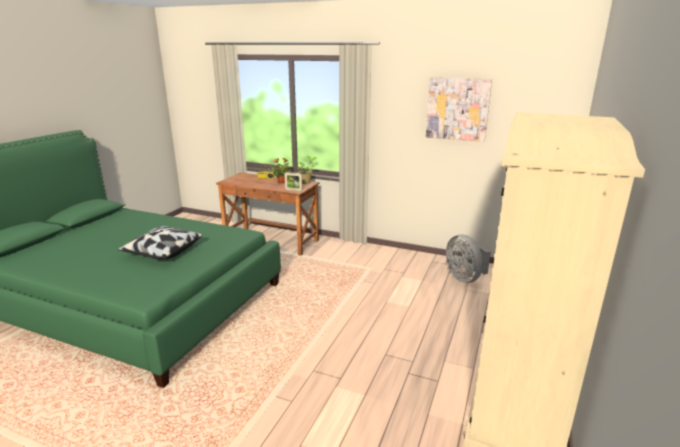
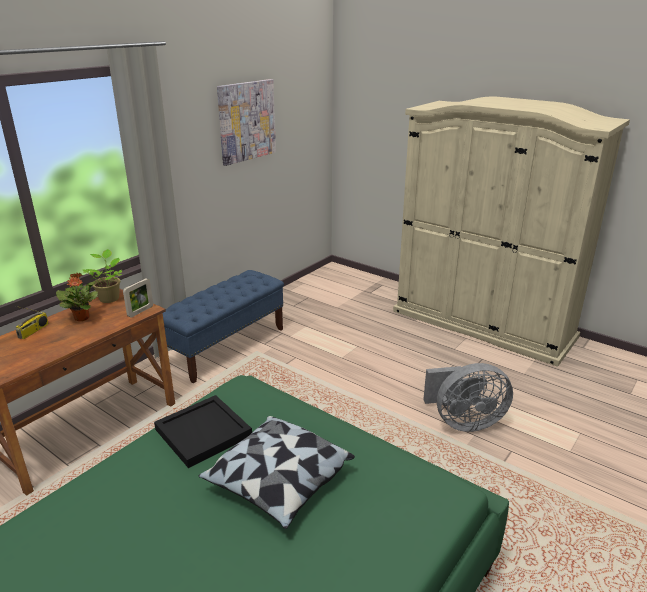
camera: 75 degrees left, 5 degrees up
(203, 231) = (204, 432): none -> black tray
(371, 257) = (225, 346): none -> blue bench
(465, 278) = (315, 302): grey fan -> grey fan (463, 422)

